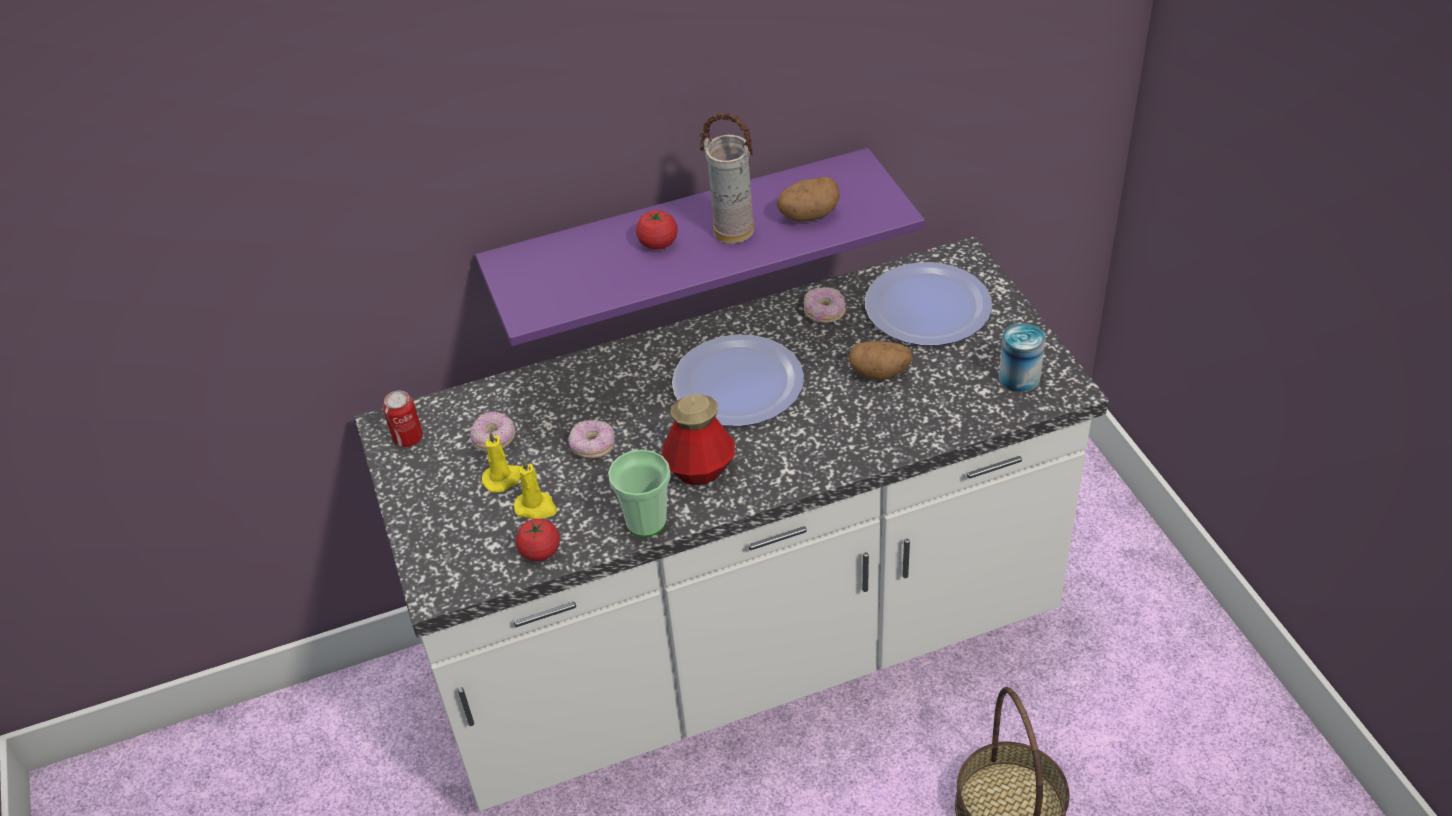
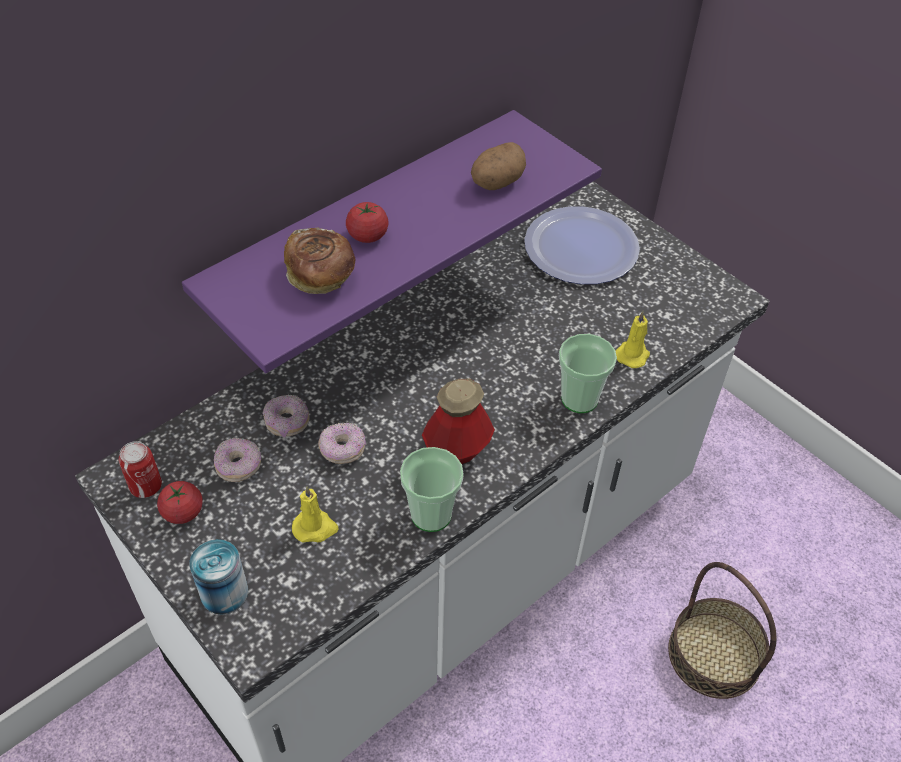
camera: 25 degrees left, 5 degrees up
(503, 478) = (267, 505): yellow candle -> yellow candle (633, 354)
(540, 551) = (341, 574): tomato -> tomato (183, 512)
(597, 271) = (321, 276): none -> bread
(733, 232) = (434, 211): vase -> none
(738, 383) = (450, 354): plate -> none
(824, 313) = (495, 271): donut -> donut (287, 422)
(845, 452) = (579, 399): none -> cup
(880, 373) = (572, 317): potato -> none
(1019, 378) = (689, 296): can -> can (224, 592)

